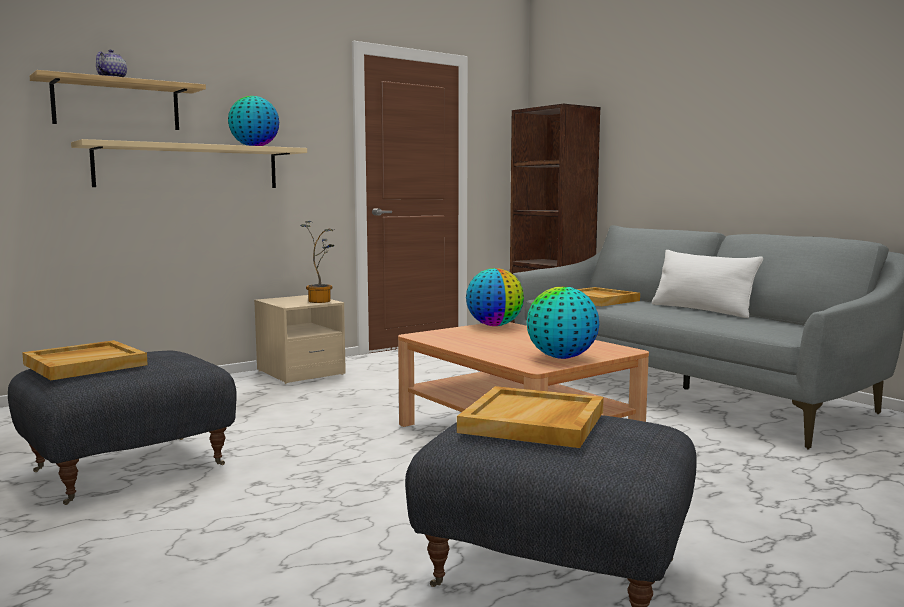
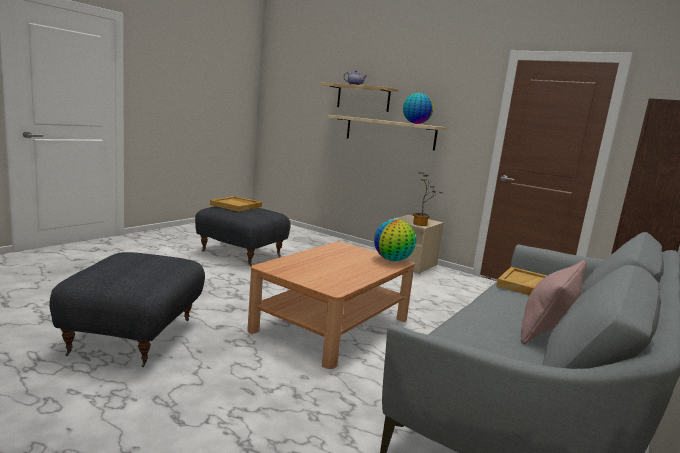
camera: 70 degrees right, 5 degrees up
(534, 422) = (142, 262): beige tray -> none
(561, 357) = (298, 273): globe -> none
(701, 310) = (547, 327): white pillow -> pink pillow

